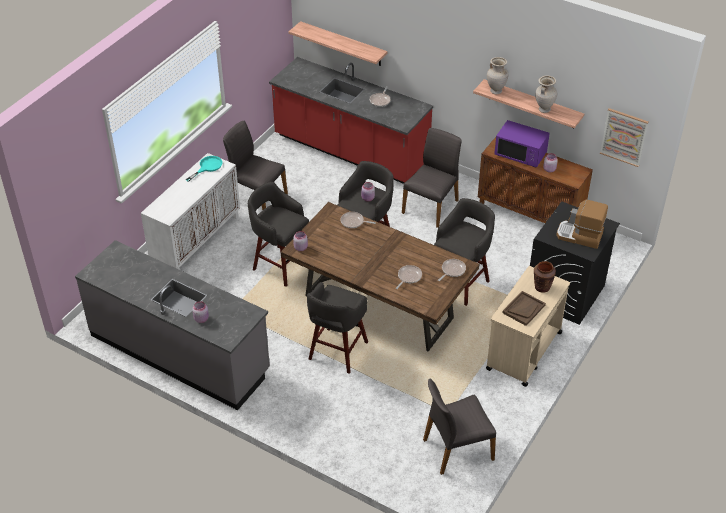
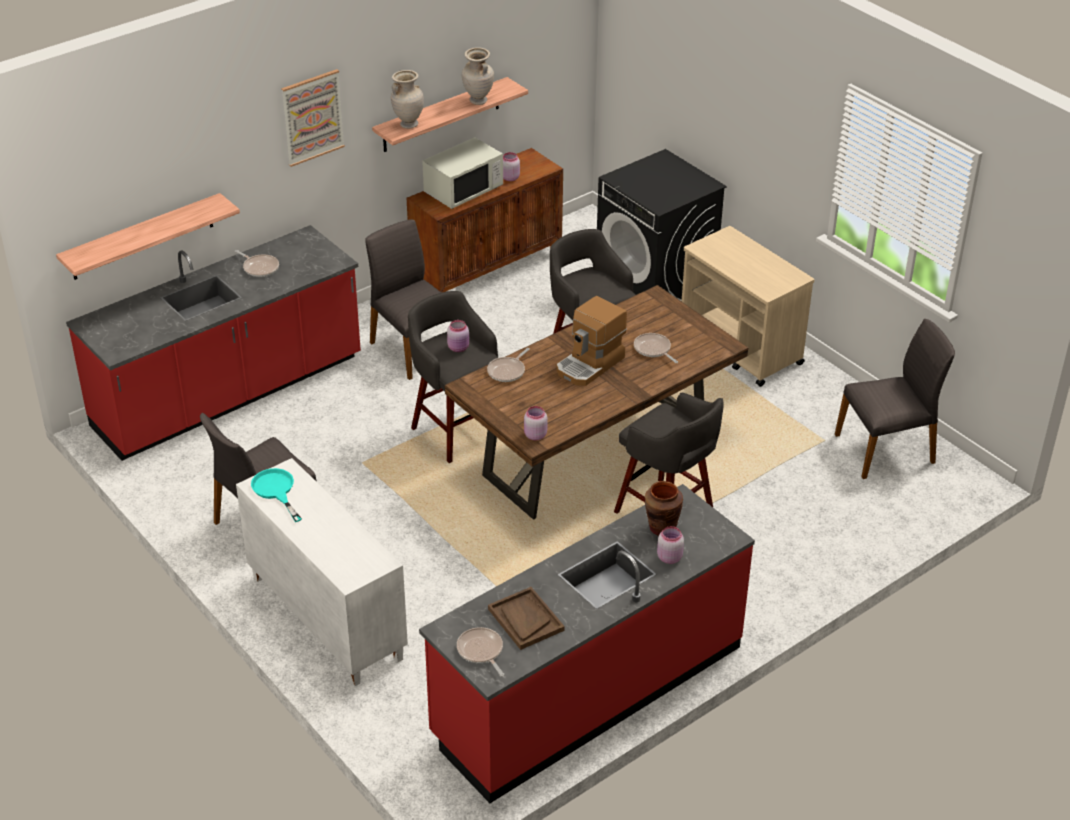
camera: 70 degrees left, 5 degrees down
(180, 353) = (587, 691): grey counter -> red counter
(280, 265) = (448, 531): grey stool -> none
(452, 270) = (659, 310): frying pan -> frying pan (481, 651)
(457, 449) = (886, 449): grey chair -> grey chair turned 105 degrees counterclockwise
(520, 154) = (463, 191): purple microwave -> white microwave
(523, 309) = (762, 272): brown tray -> brown tray (525, 619)
(542, 287) = (729, 248): brown vase -> brown vase (662, 528)
(579, 236) = (674, 182): coffee machine -> coffee machine (590, 365)
(624, 137) = (556, 73): picture -> picture (312, 117)

